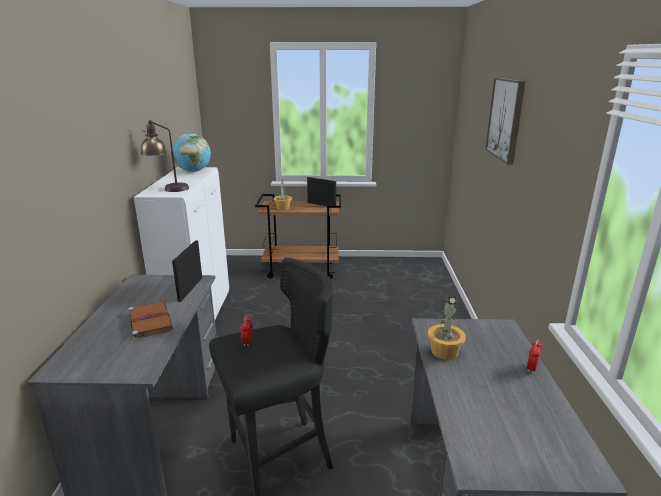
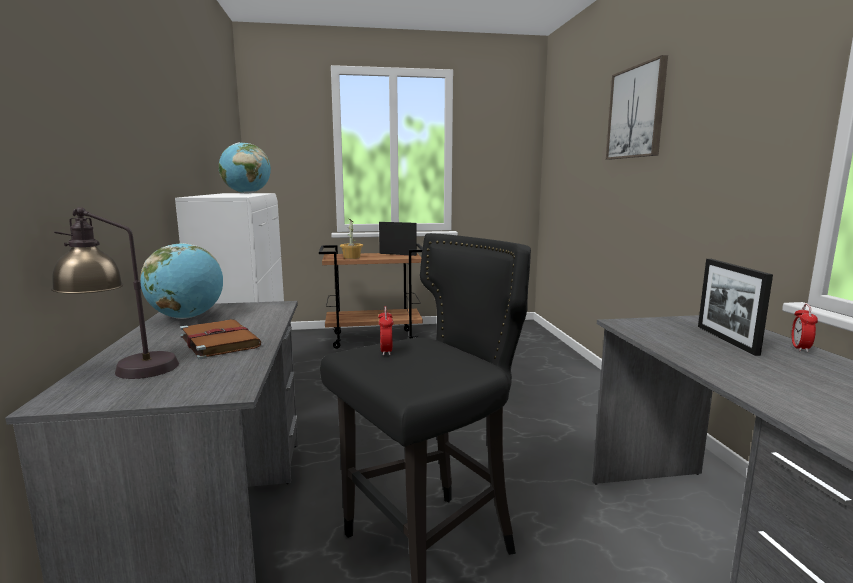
camera: 10 degrees left, 10 degrees down
(138, 291) = (187, 317): none -> globe
(167, 188) = (221, 195): table lamp -> table lamp (123, 369)
(190, 289) = (268, 312): picture frame -> picture frame (726, 340)
(444, 351) = (672, 342): potted plant -> none

